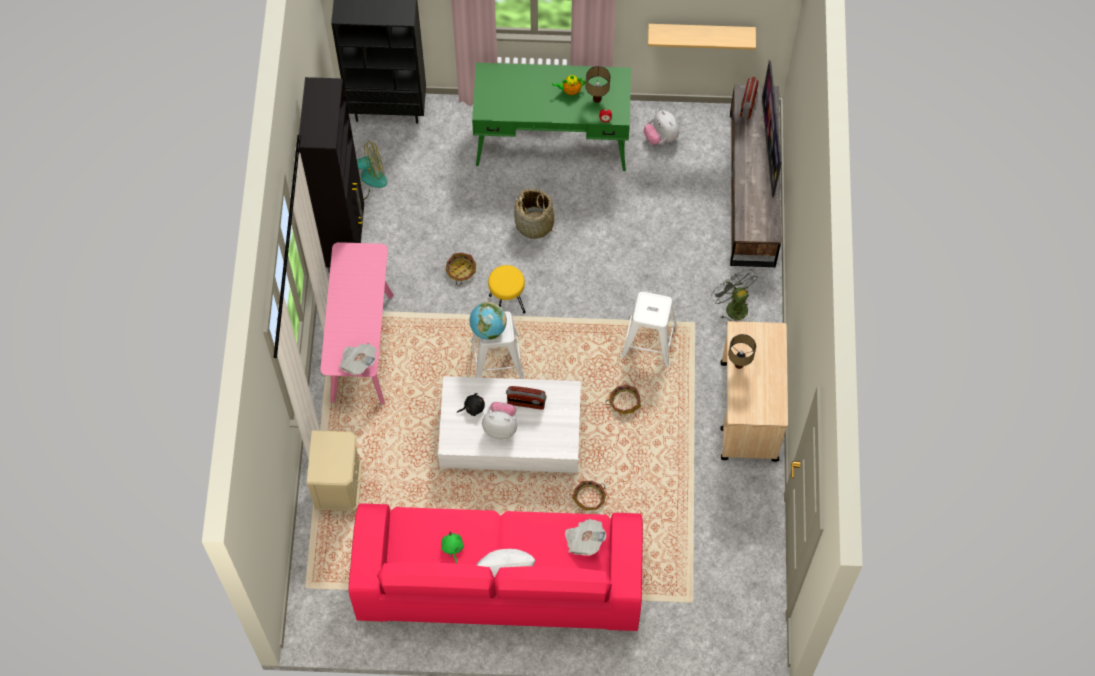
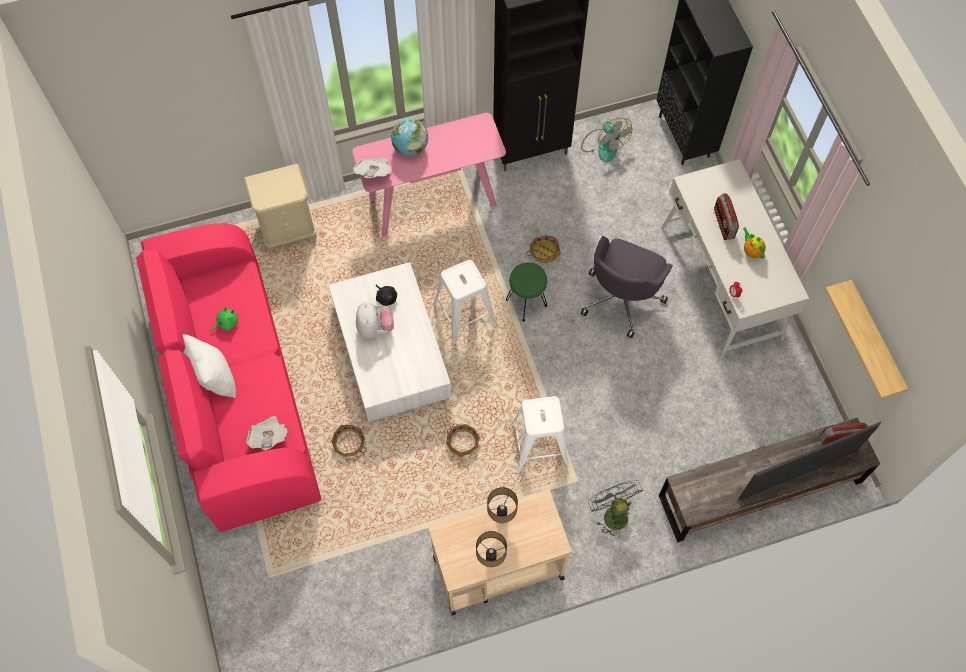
camera: 70 degrees right, 0 degrees up
(488, 329) = (459, 273): globe -> globe (410, 148)
(507, 303) = (526, 302): yellow stool -> green stool
(526, 403) = (408, 341): radio -> radio (723, 224)
(534, 224) = (622, 298): basket -> grey office chair
(552, 141) = (720, 283): green desk -> white desk
(597, 98) = (755, 278): table lamp -> table lamp (491, 559)
(661, 137) = (775, 380): plush toy -> none
(733, 306) = (612, 513): grey fan -> grey fan turned 60 degrees counterclockwise

